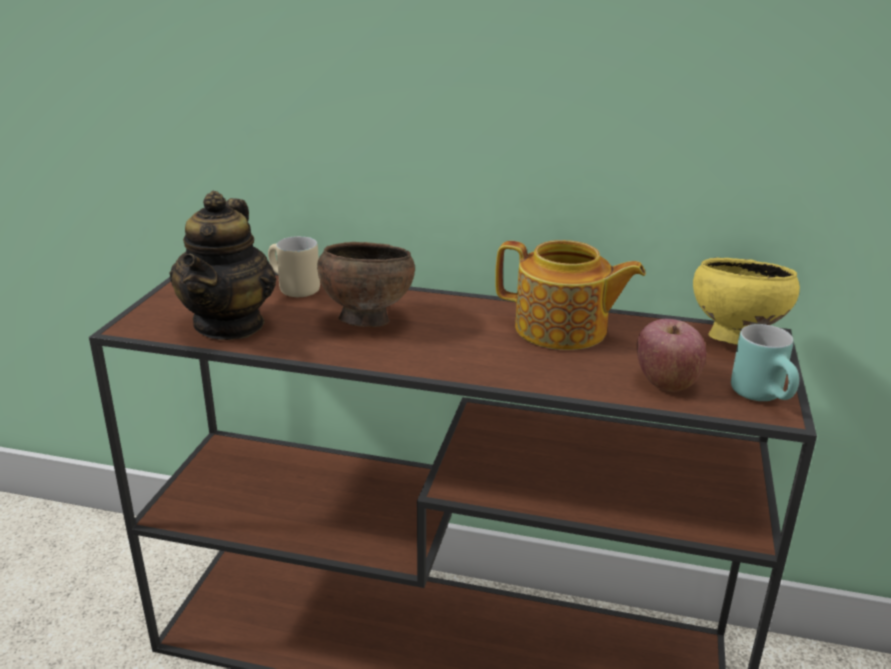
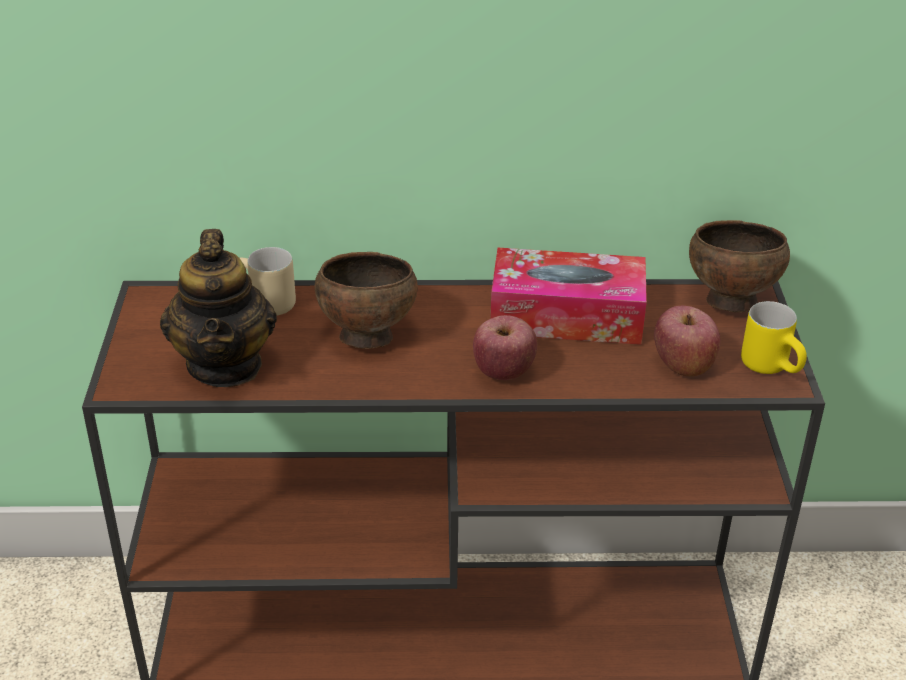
camera: 15 degrees left, 10 degrees up
(480, 363) = (504, 372): none -> apple
(562, 330) = (566, 315): teapot -> tissue box
(733, 340) = (728, 302): yellow bowl -> brown bowl
(765, 397) = (774, 367): turquoise mug -> yellow mug

